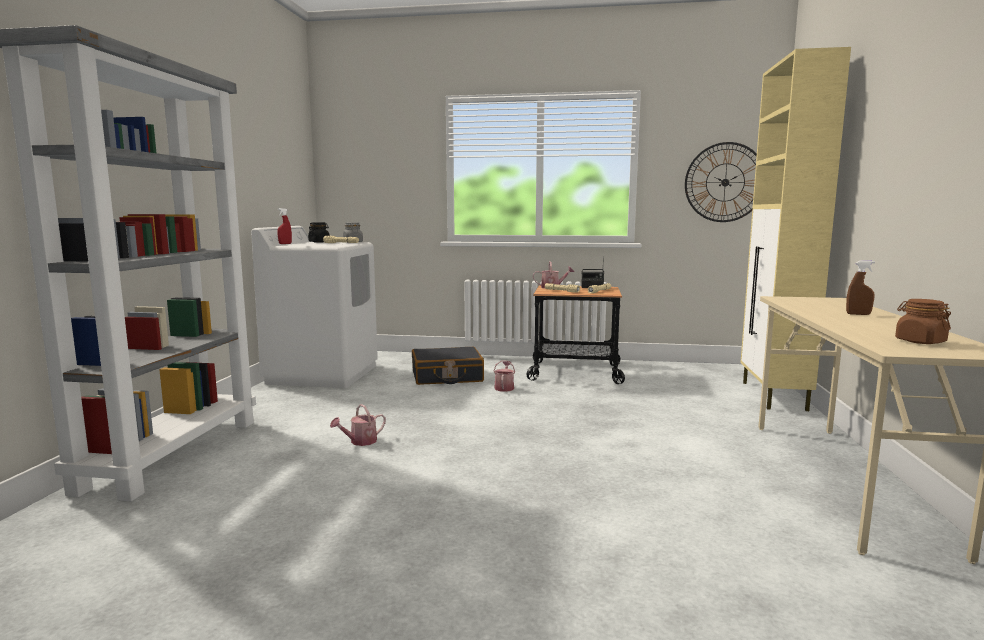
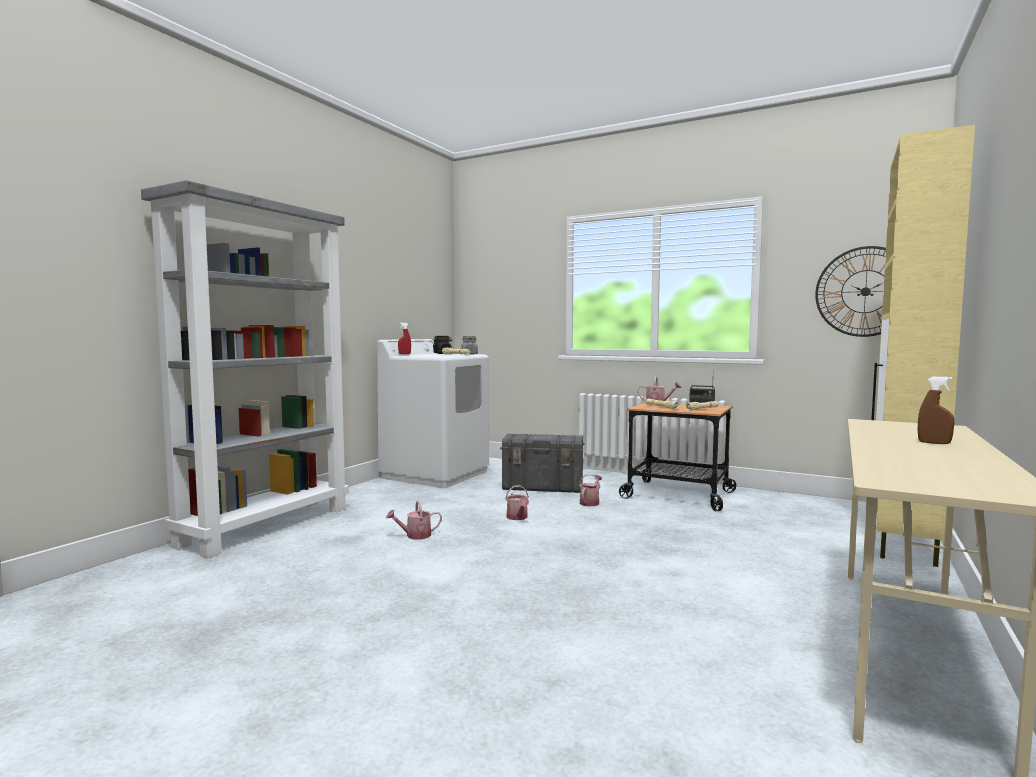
camera: 20 degrees right, 5 degrees down
(447, 377) = (543, 487): black suitcase -> grey storage box
(449, 410) = (518, 518): none -> watering can
(920, 341) = (947, 476): brown jar -> none

